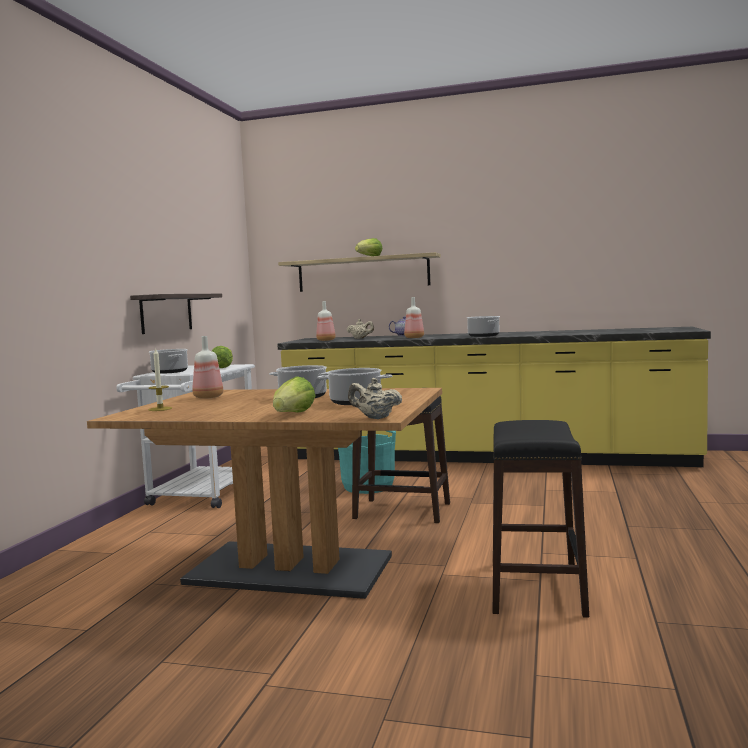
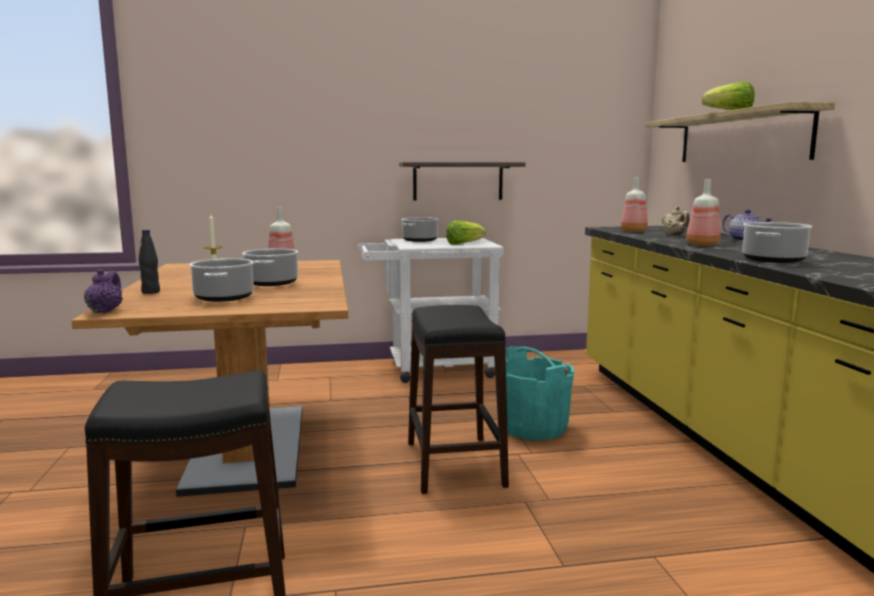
camera: 65 degrees right, 5 degrees up
(293, 414) = (151, 292): lettuce -> black bottle
(375, 418) = (105, 311): beige teapot -> purple teapot

